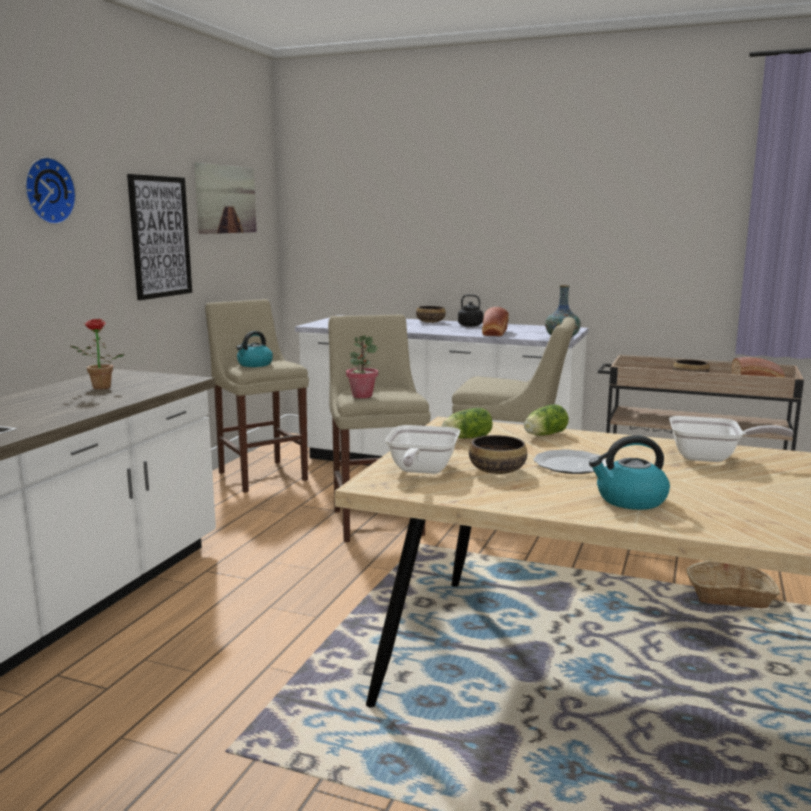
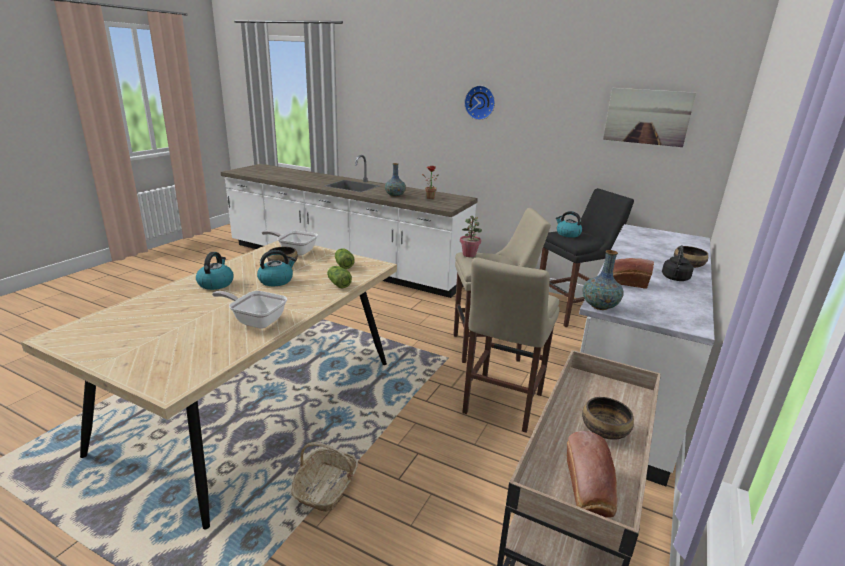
camera: 95 degrees right, 10 degrees up
(72, 405) = (395, 195): none -> vase
(160, 237) = (561, 136): picture -> none
(261, 474) = (571, 312): beige stool -> black stool
(570, 465) = (276, 280): plate -> kettle
(711, 458) = (256, 321): frying pan -> frying pan turned 90 degrees clockwise

